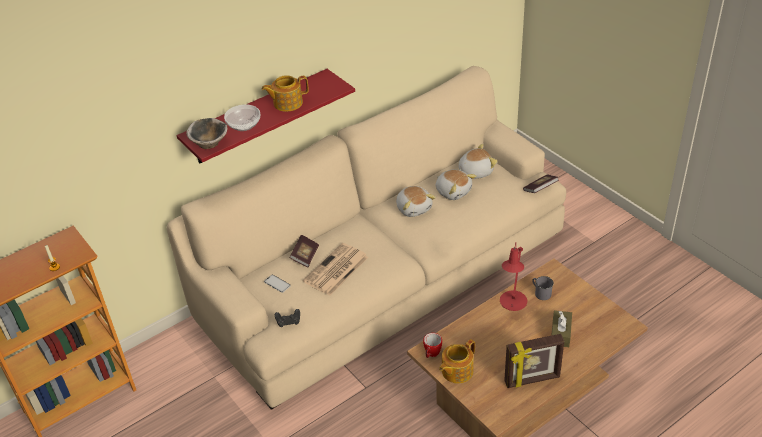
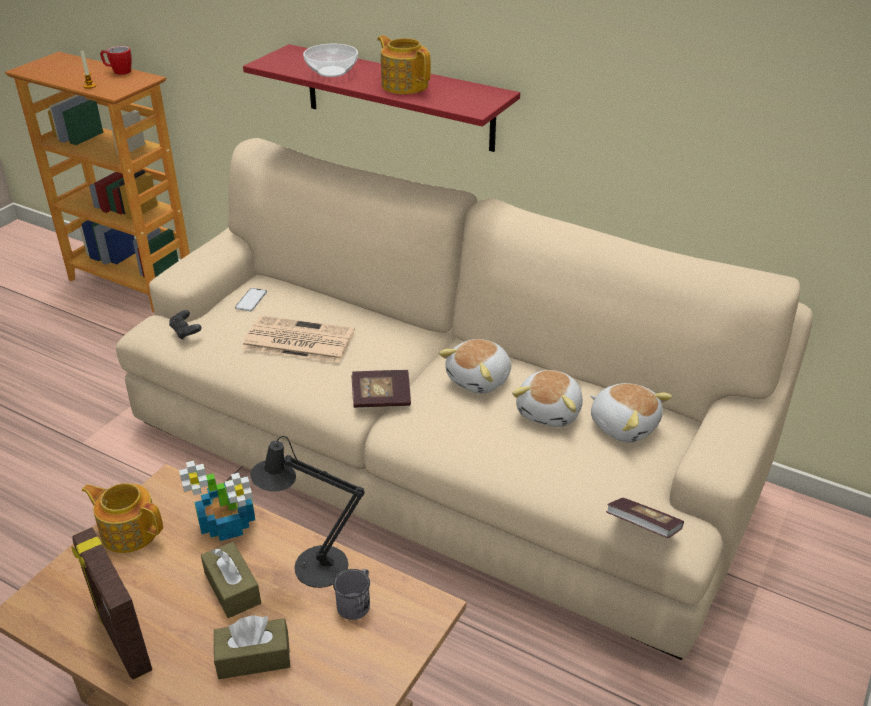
camera: 65 degrees right, 5 degrees down
(209, 143) = (277, 62): bowl -> none
(305, 256) = (315, 307): book -> book (381, 399)
(431, 354) = (163, 492): mug -> mug (118, 72)
(469, 330) = (228, 524): none -> potted plant
(512, 303) = (312, 566): red table lamp -> black table lamp
(515, 335) = (232, 588): none -> brown tissue box

